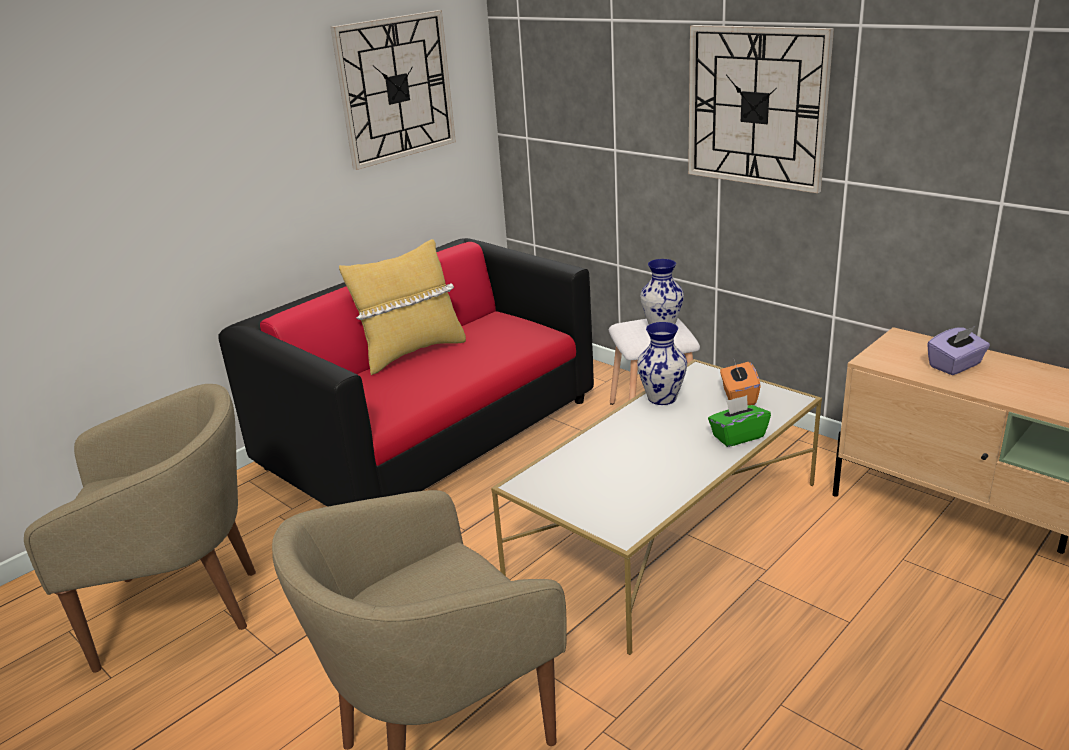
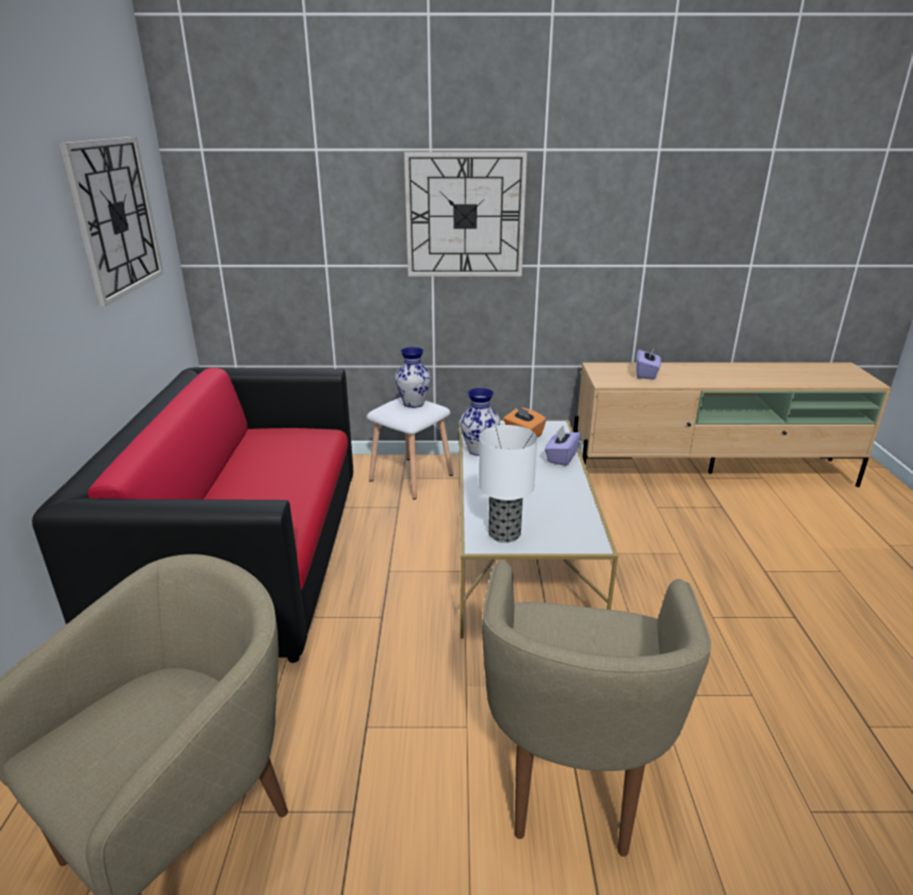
camera: 45 degrees left, 0 degrees up
(411, 352) = (223, 482): yellow pillow -> none
(557, 486) = (505, 533): none -> table lamp
(738, 436) = (561, 457): green tissue box -> purple tissue box

